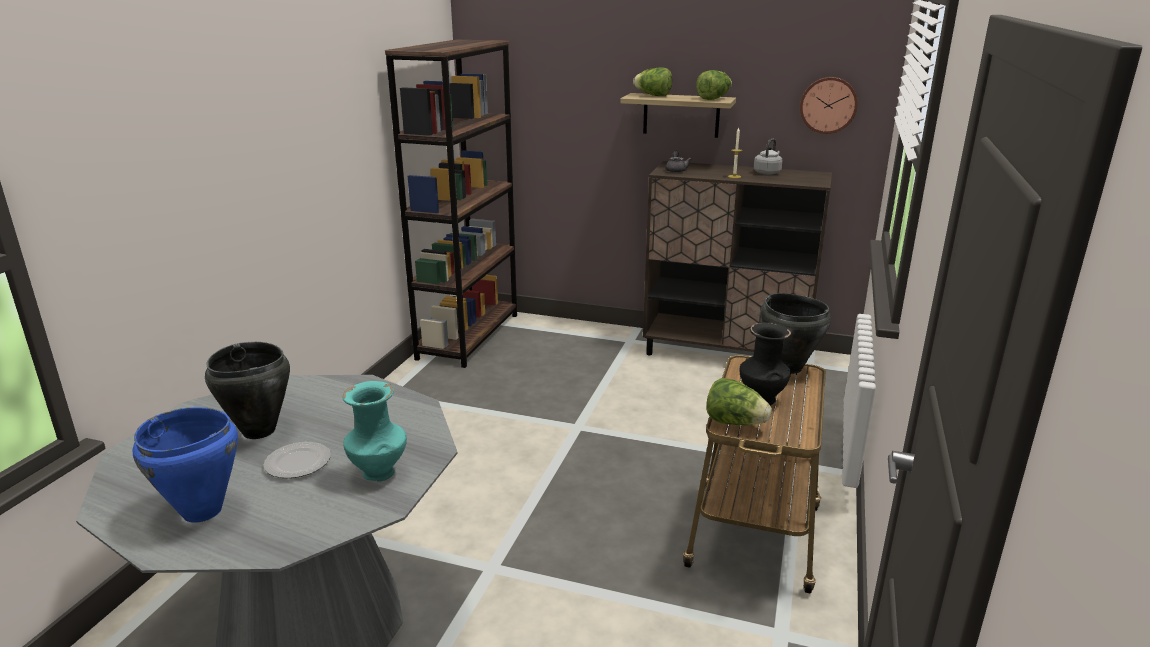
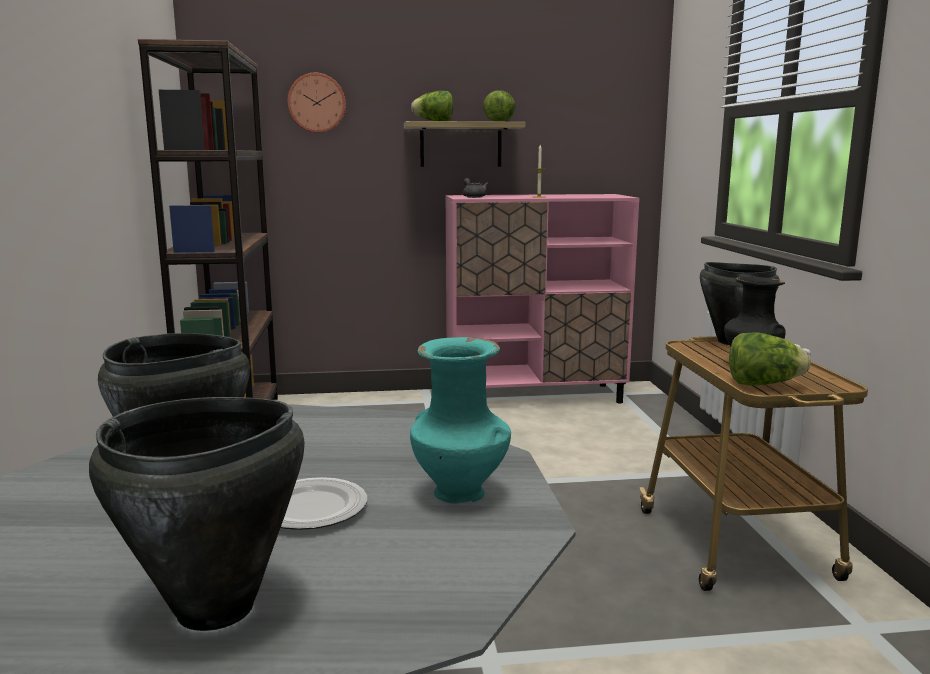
camera: 25 degrees left, 10 degrees down
(202, 512) = (216, 609): blue cooking pot -> black cooking pot
(726, 353) = (535, 396): brown cabinet -> pink cabinet
(767, 172) = (562, 195): grey kettle -> none
(828, 105) = (606, 127): wall clock -> wall clock (317, 103)

